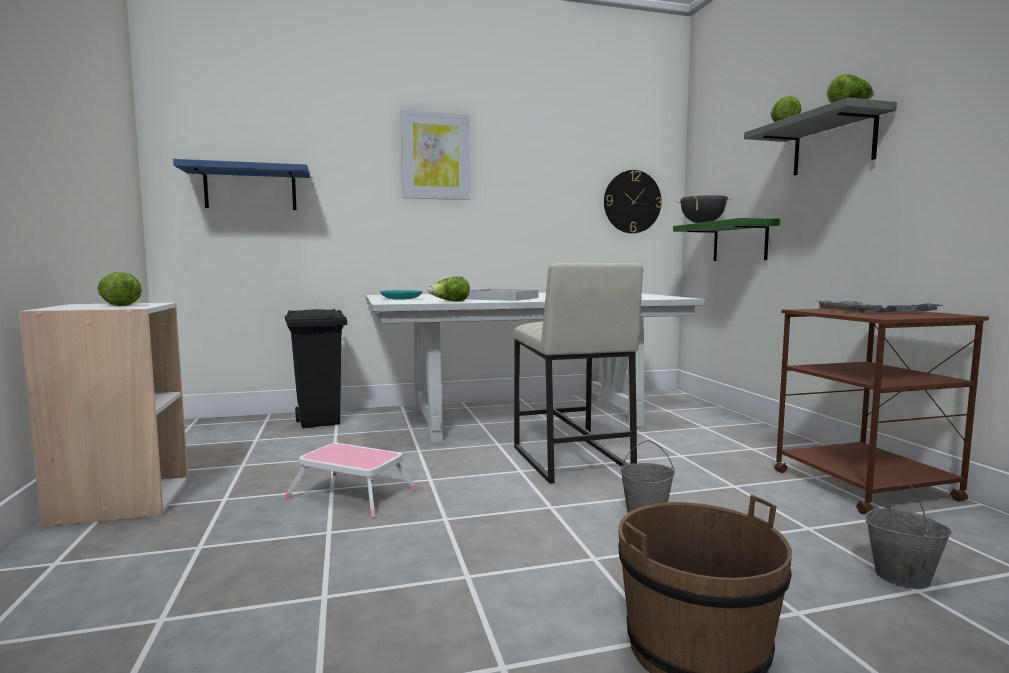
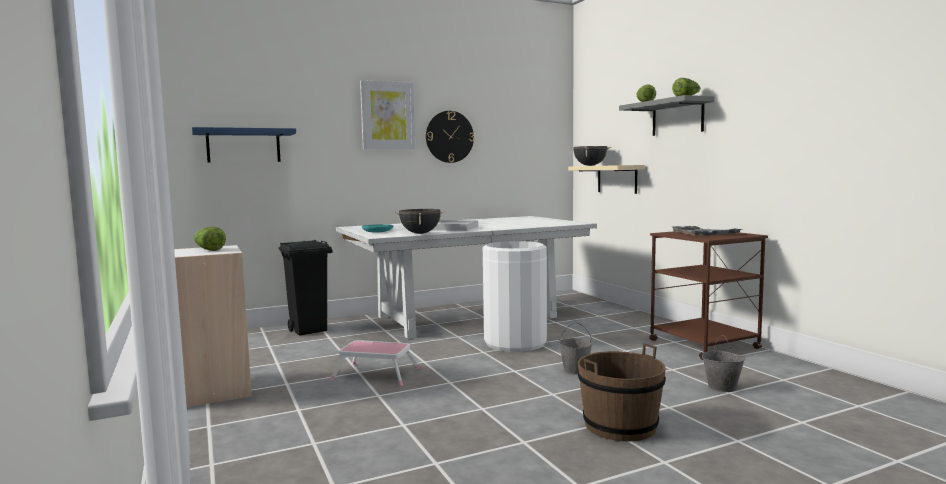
camera: 10 degrees left, 0 degrees up
(450, 301) = (420, 233): lettuce -> black cooking pot
(571, 460) = (515, 343): beige stool -> white trash can
(632, 202) = (535, 146): wall clock -> wall clock (449, 136)
(740, 241) = (617, 179): green shelf -> beige shelf

